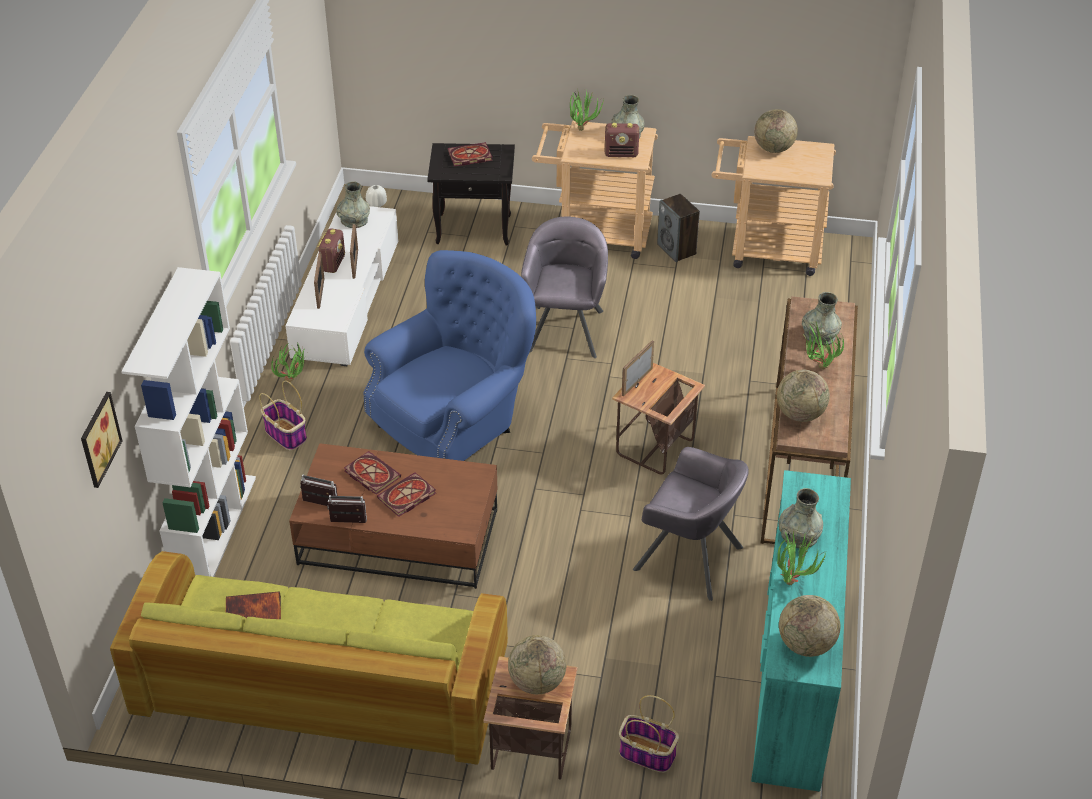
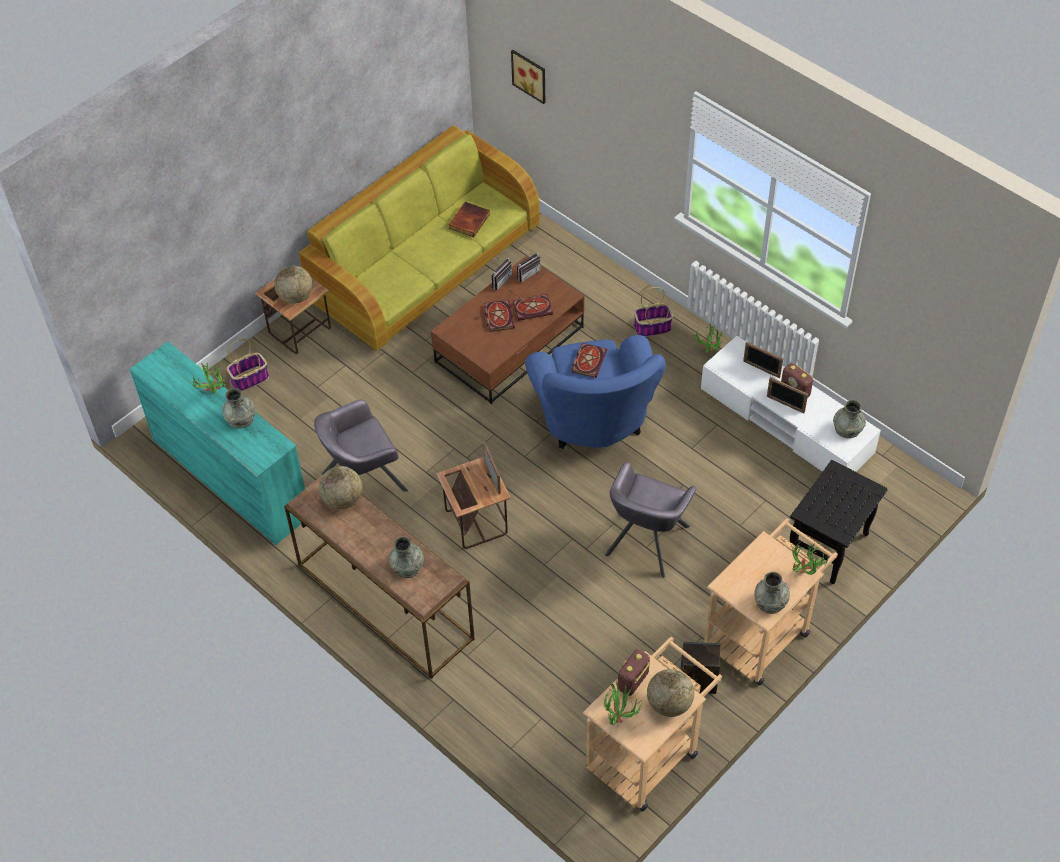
camera: 125 degrees right, 10 degrees up
(214, 526) = (593, 263): white bookcase -> none
(376, 203) = (911, 497): white vase -> none
(469, 156) = (847, 503): book -> book (588, 360)
(566, 330) = (646, 540): grey armchair -> grey armchair turned 75 degrees clockwise
(621, 154) = (742, 579): radio -> radio (633, 681)
(806, 644) = (168, 371): globe -> none
(817, 368) = (376, 541): potted plant -> potted plant (619, 716)

